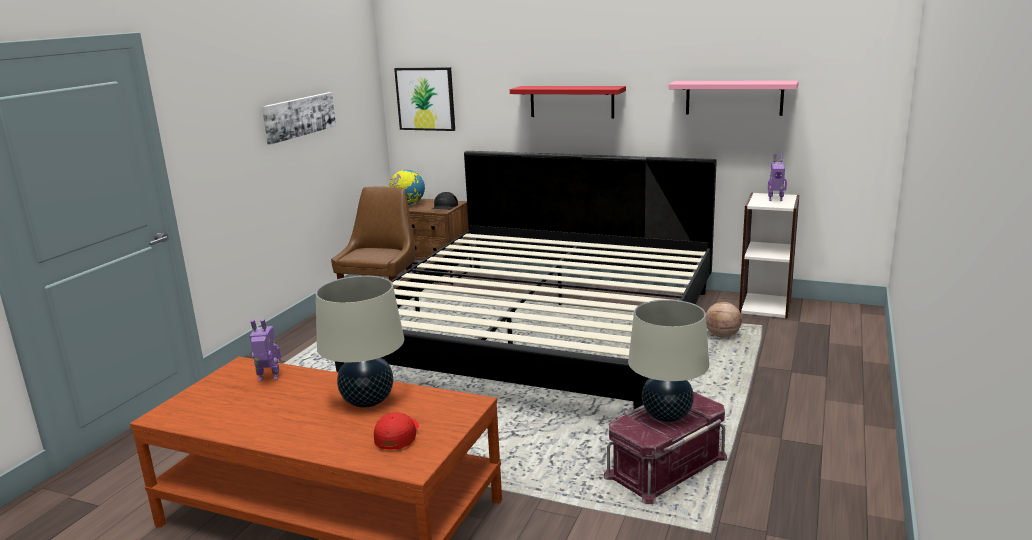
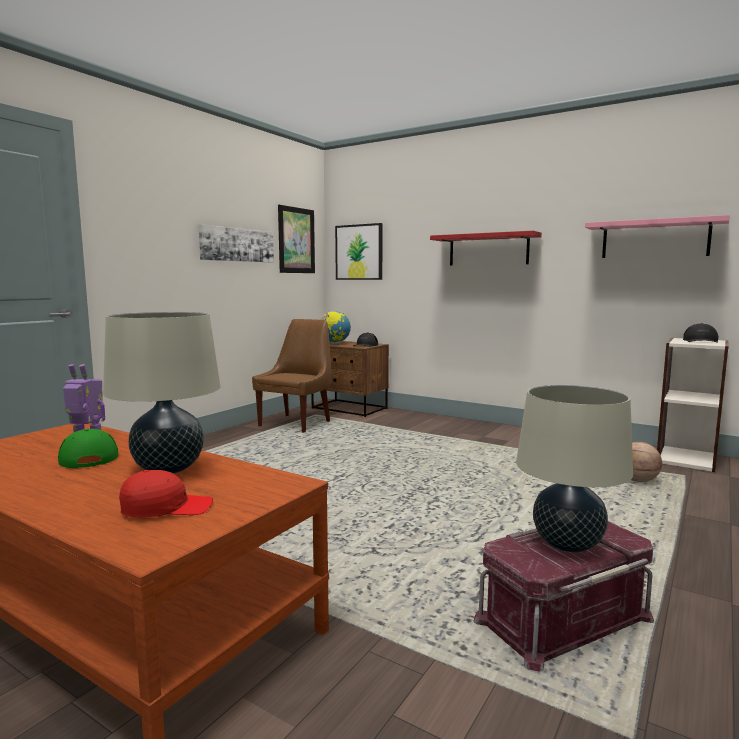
camera: 10 degrees right, 10 degrees down
(290, 397) = (88, 456): none -> green cap
(354, 93) = (296, 240): none -> picture
(397, 436) = (166, 508): red cap -> red cap turned 60 degrees clockwise
(540, 331) = (437, 458): bed -> none
(775, 199) = (701, 341): toy robot -> black cap

